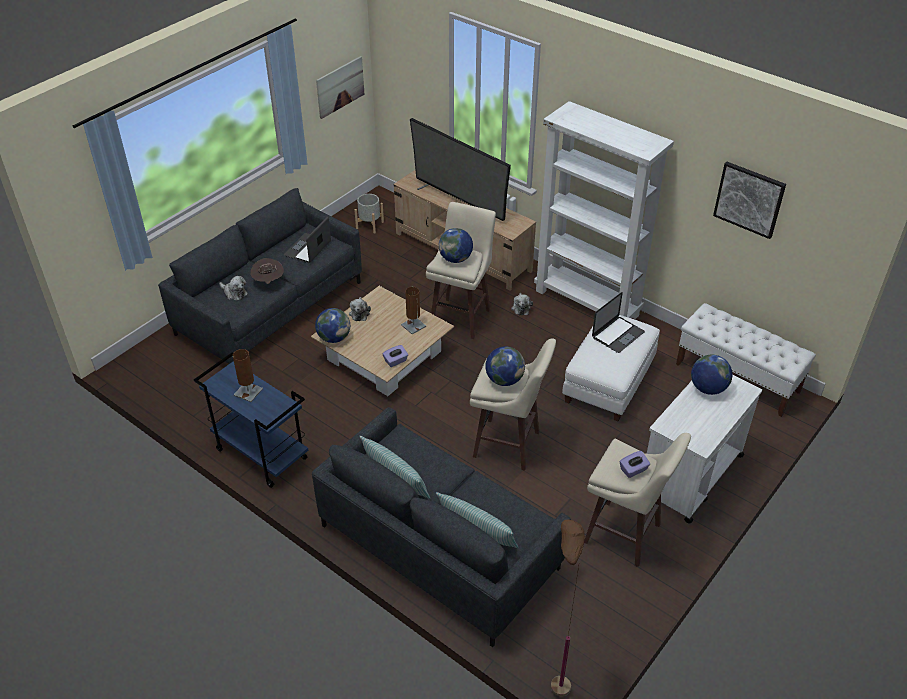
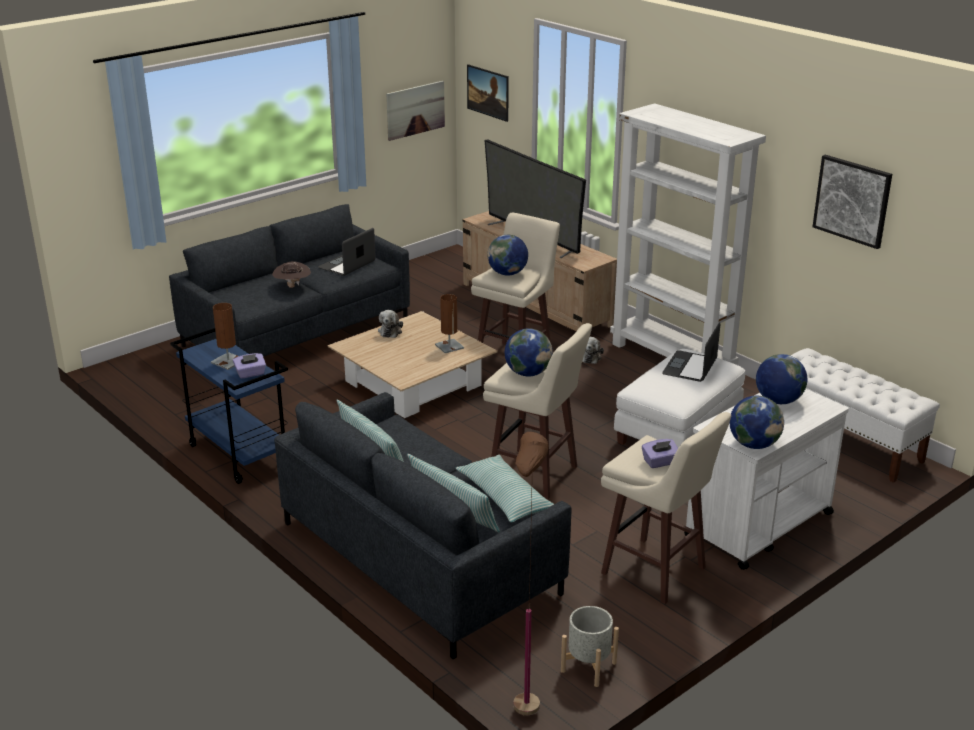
camera: 10 degrees right, 15 degrees down
(234, 293) = (250, 292): plush toy -> none
(334, 338) = (353, 349): globe -> globe (753, 444)
(369, 225) = (435, 275): grey planter -> grey planter (588, 667)
(395, 361) = (417, 374): purple tissue box -> purple tissue box (250, 374)
(404, 77) = (488, 103): none -> picture
(512, 509) = (504, 497): none -> pillow
(617, 334) = (690, 367): laptop -> laptop turned 150 degrees clockwise

